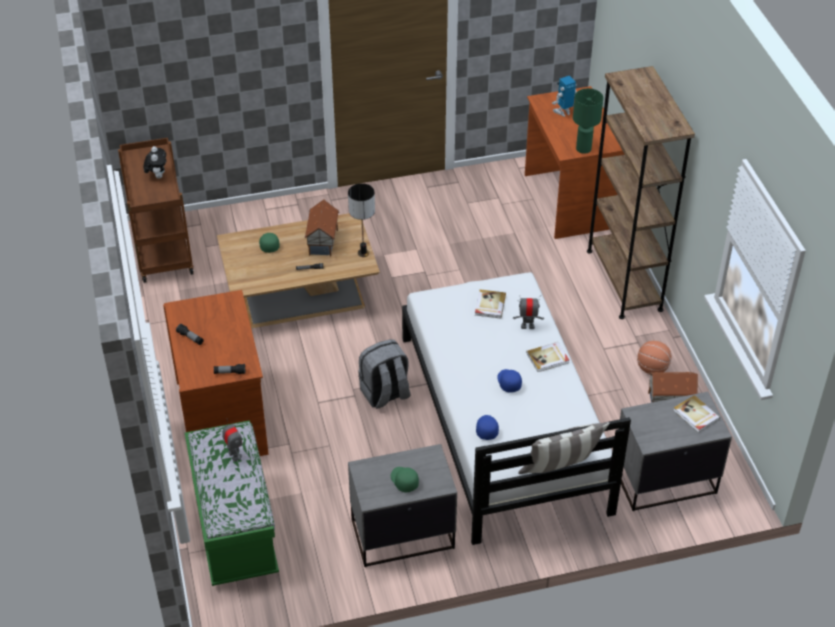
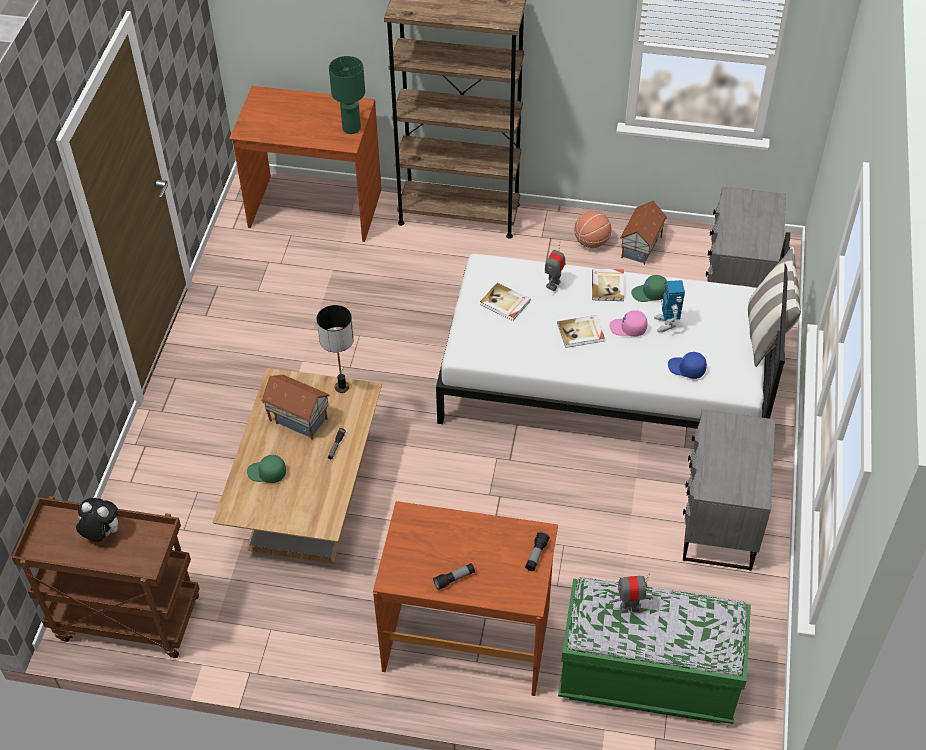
camera: 65 degrees left, 5 degrees up
(385, 394) = (512, 468): grey backpack -> none
(403, 481) = (742, 458): green cap -> green cap (649, 294)
(508, 382) = (628, 328): blue cap -> pink cap
(563, 112) = (280, 121): toy robot -> toy robot (666, 323)
(696, 415) = (749, 206): book -> book (581, 333)

